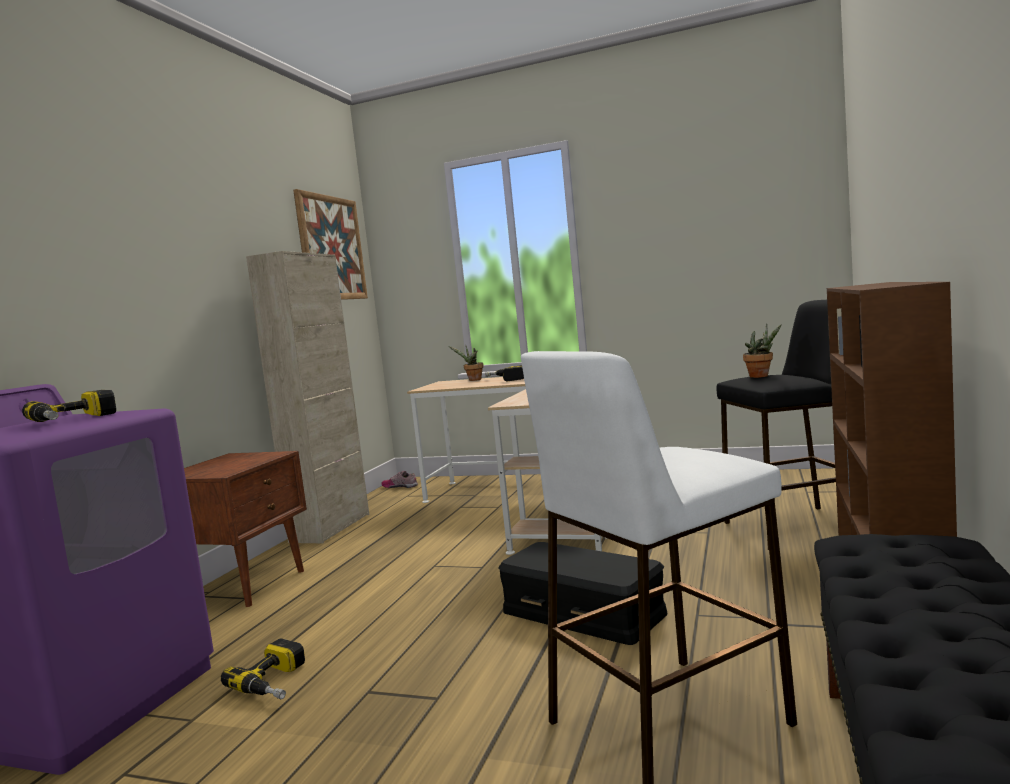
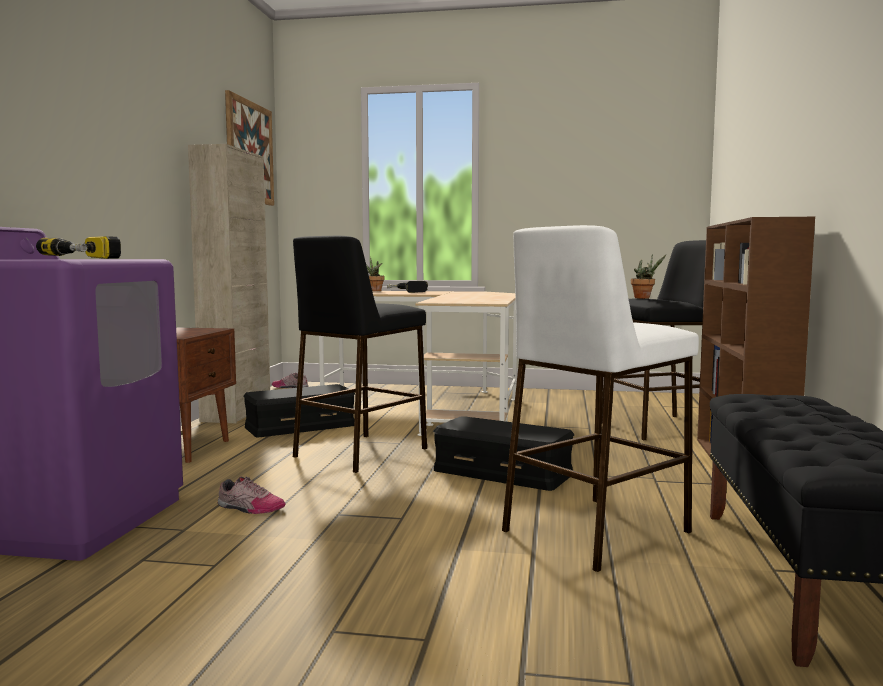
camera: 10 degrees left, 0 degrees up
(276, 682) = (249, 508): power drill -> shoe
(386, 545) = (300, 426): none -> black storage box
(432, 585) = (360, 453): none -> black stool

